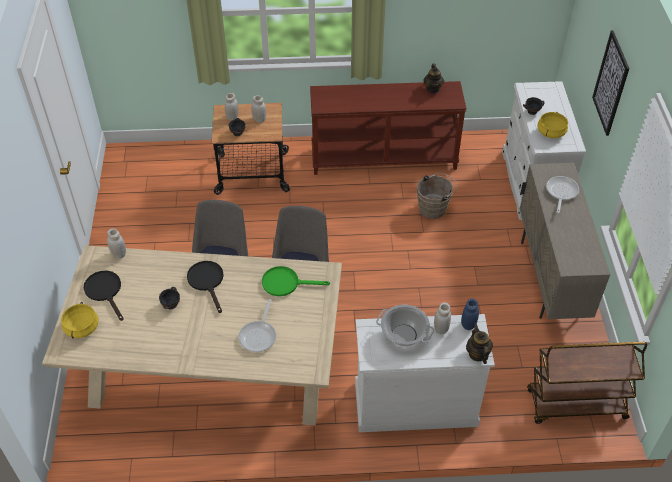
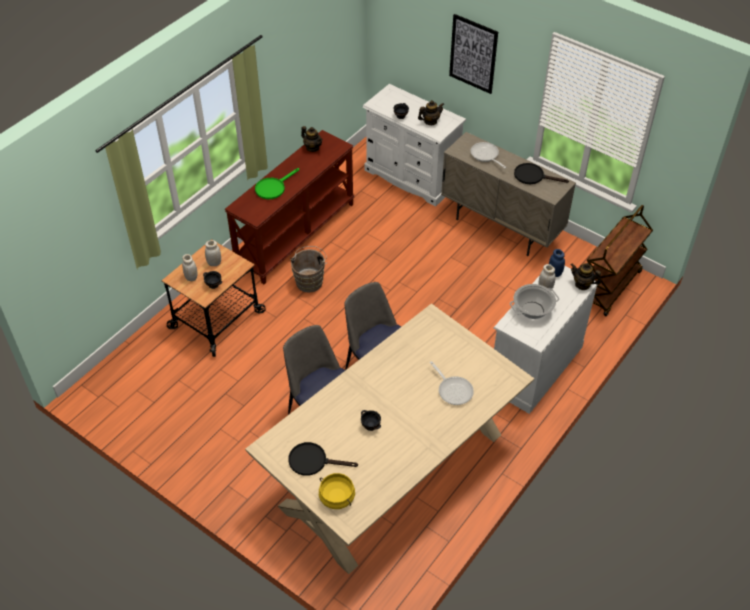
camera: 50 degrees left, 0 degrees up
(119, 254) = (281, 430): white jar -> none
(207, 282) = (370, 390): black frying pan -> black frying pan (533, 176)
(286, 283) = (419, 345): green frying pan -> green frying pan (273, 188)
(434, 208) = (376, 241): brown bucket -> brown bucket (310, 281)
(550, 132) = (430, 121): yellow cooking pot -> teapot

